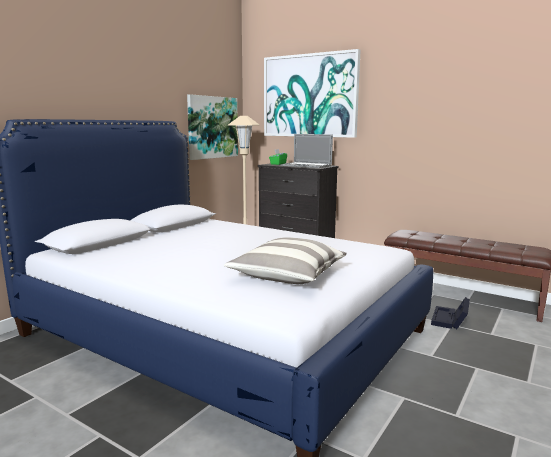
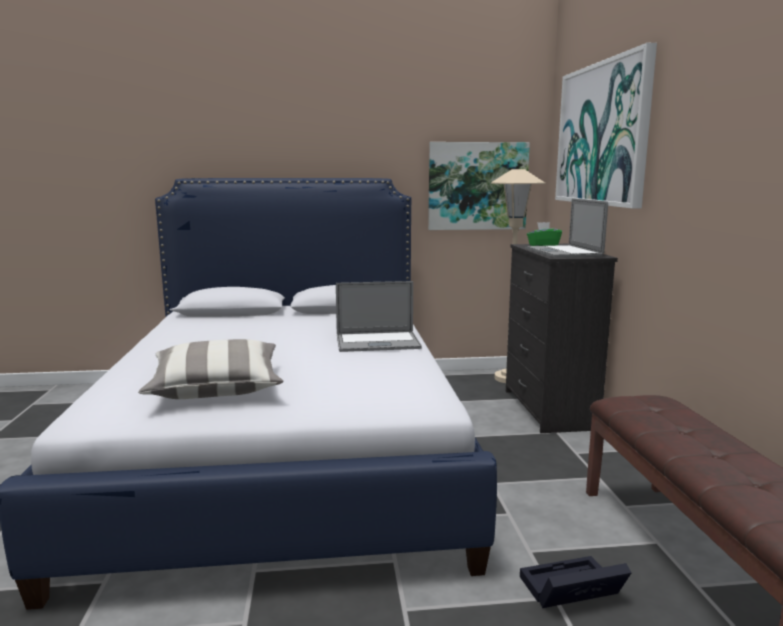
camera: 50 degrees right, 0 degrees up
(268, 234) = (377, 342): none -> laptop

